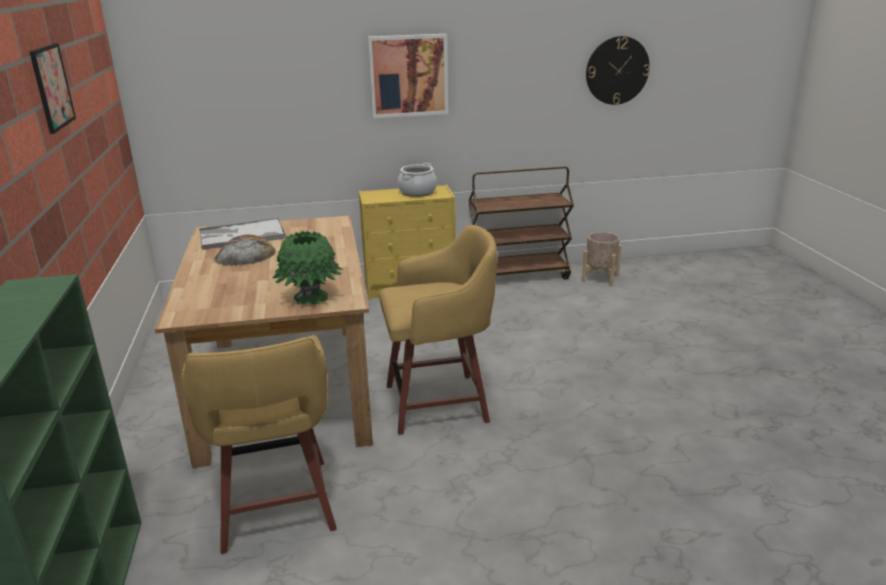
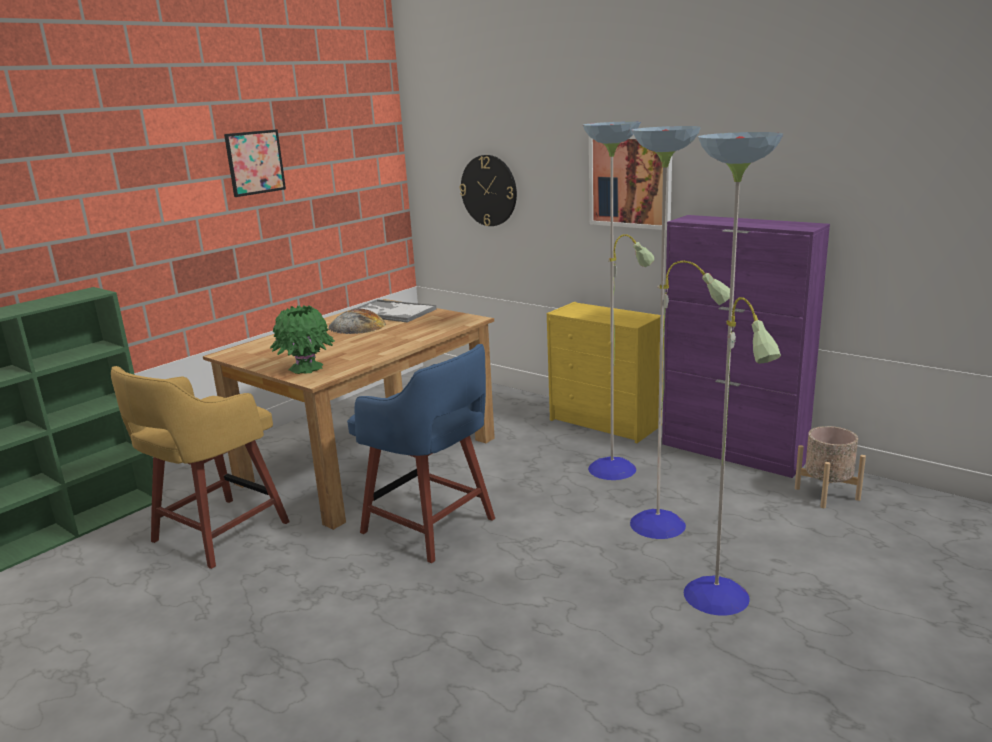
camera: 50 degrees right, 5 degrees down
(417, 192) = (617, 315): cooking pot -> none
(440, 403) = (431, 527): yellow stool -> blue stool
(518, 275) = (733, 452): brown cart -> purple cabinet
(561, 330) = (661, 523): none -> floor lamp
(617, 70) = (911, 198): wall clock -> wall clock (489, 190)

